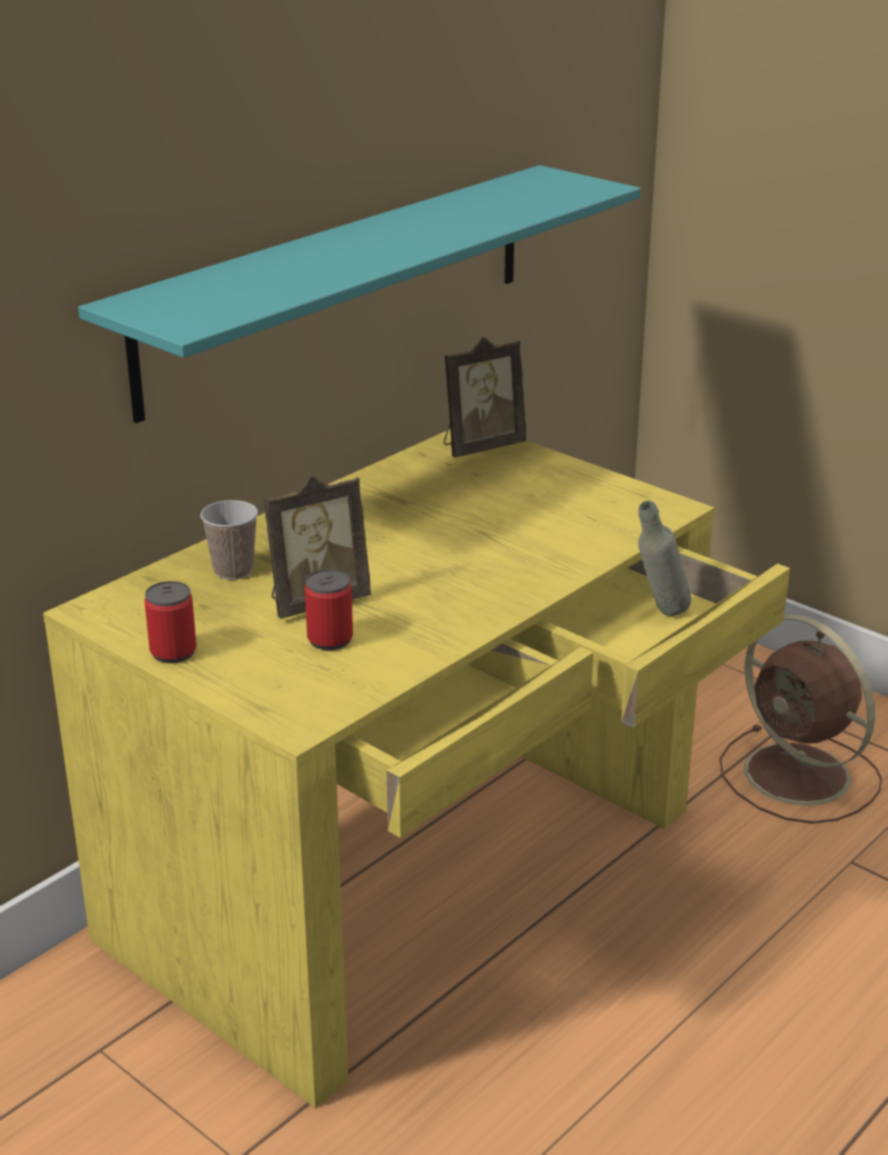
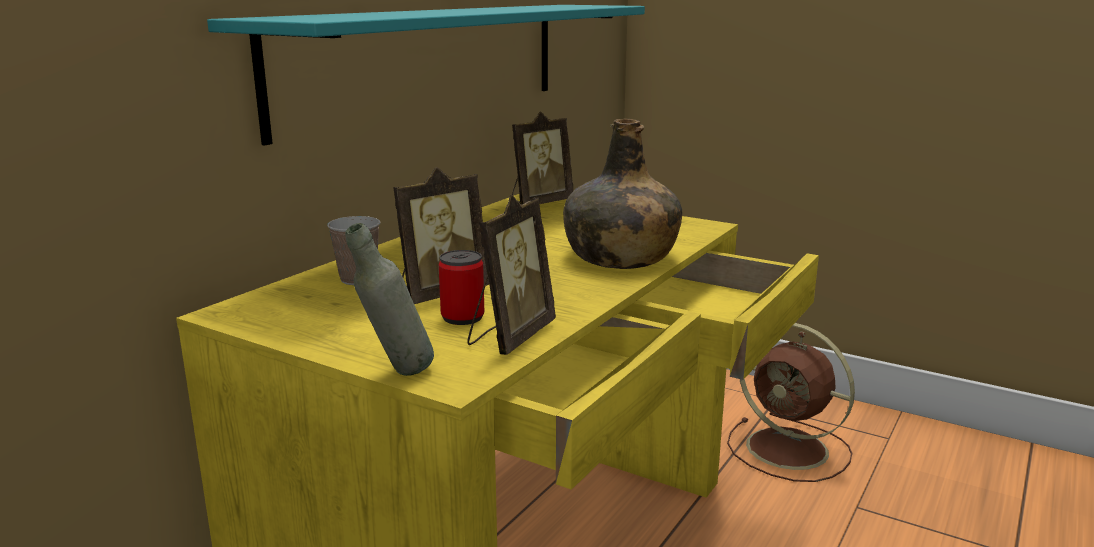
camera: 10 degrees left, 10 degrees down
(173, 652) = (311, 336): can -> none
(370, 672) = (510, 337): none -> picture frame
(537, 558) = (620, 257): none -> green bottle
(659, 615) = (719, 302): grey bottle -> grey bottle (396, 376)

